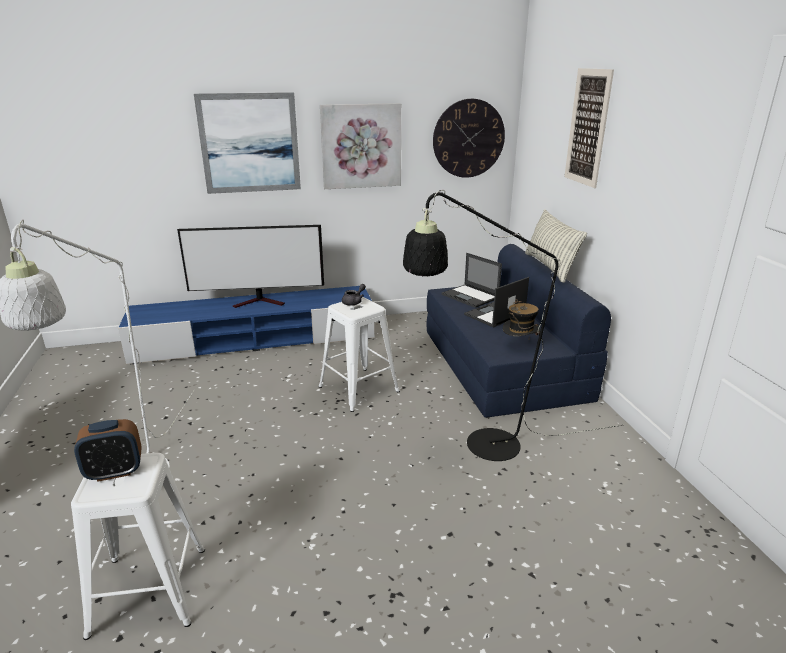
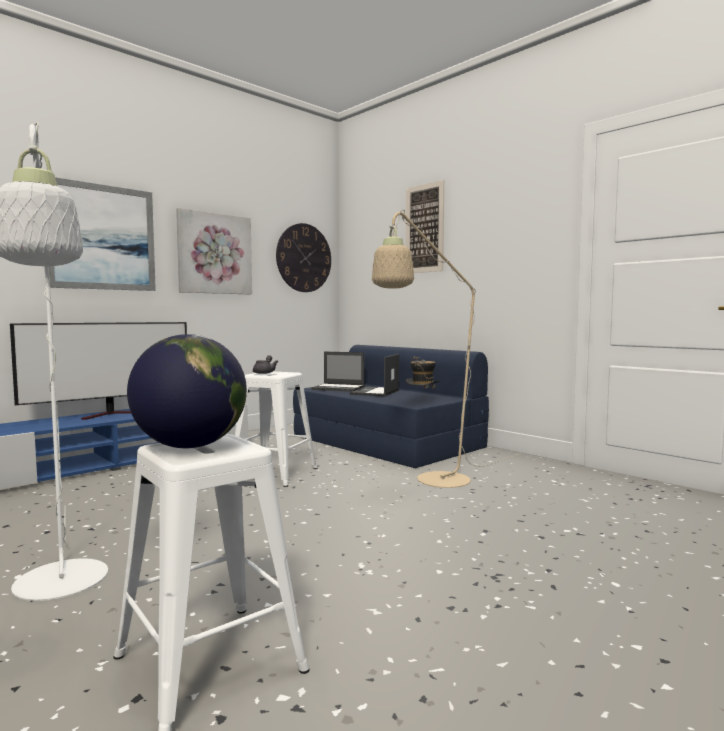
camera: 30 degrees left, 20 degrees down
(115, 472) = (190, 446): alarm clock -> globe
(479, 446) = (434, 482): black floor lamp -> beige floor lamp
(549, 267) = (409, 347): pillow -> none

